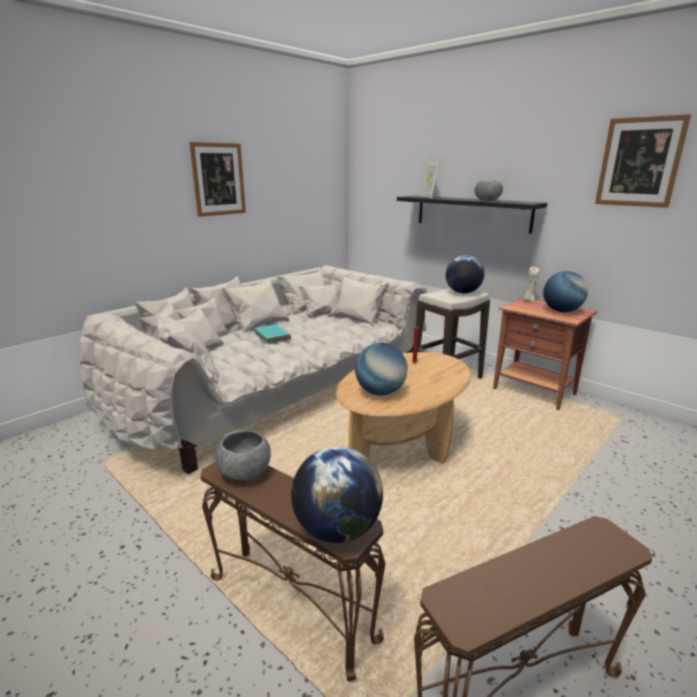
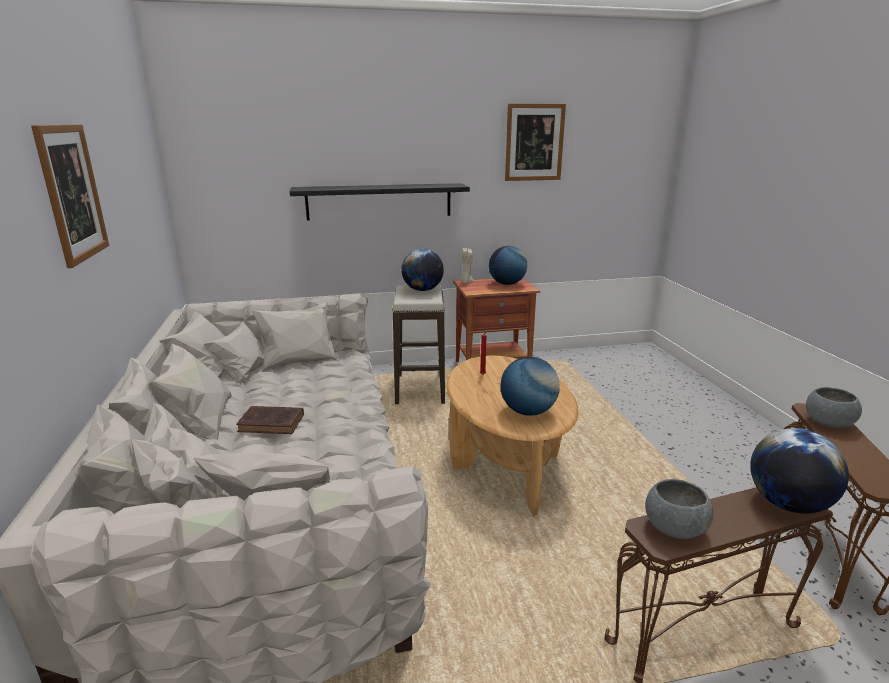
camera: 55 degrees left, 0 degrees up
(272, 337) = (273, 423): turquoise book -> brown book
(429, 197) = (325, 187): picture frame -> none
(487, 200) = (408, 186): grey bowl -> grey bowl (828, 422)

